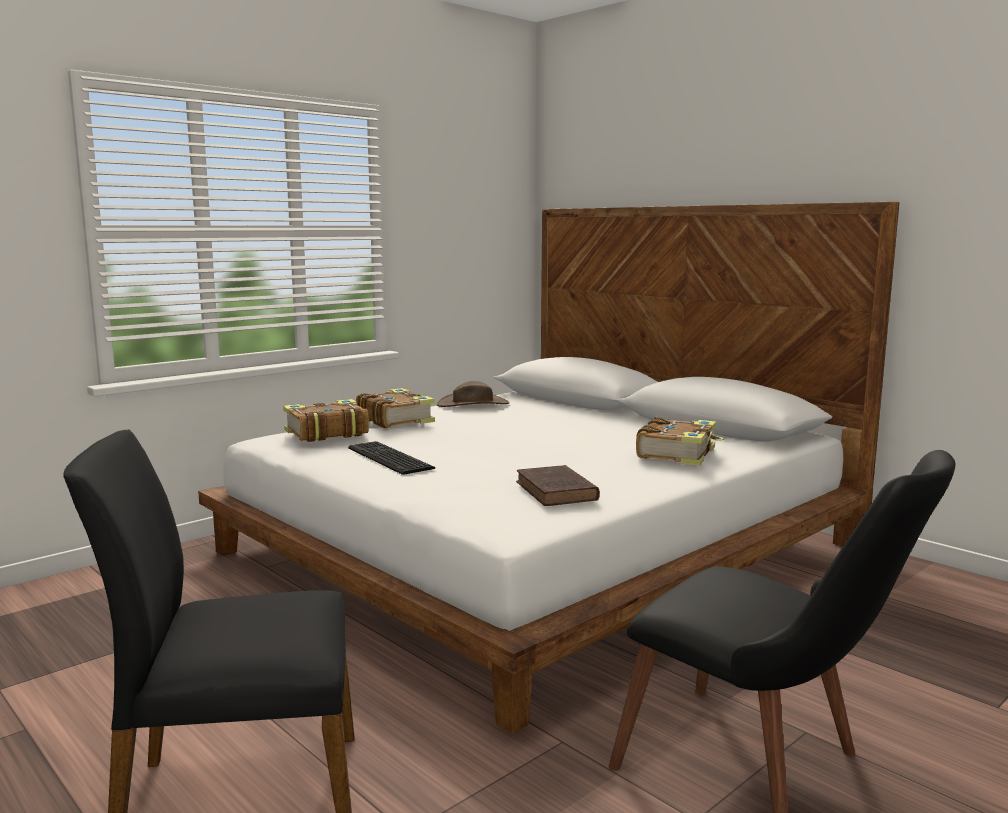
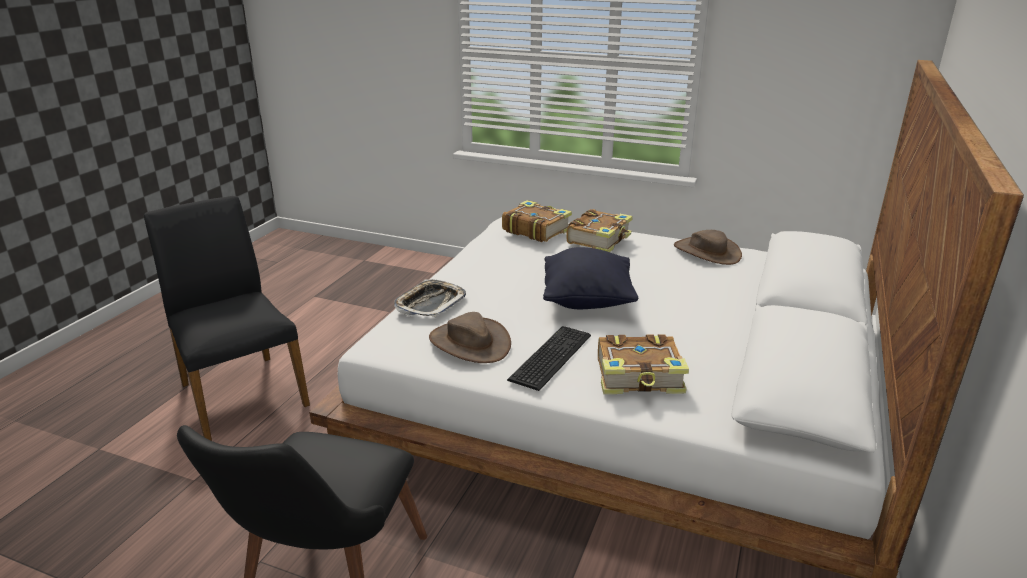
camera: 65 degrees right, 15 degrees up
(388, 458) = (501, 266): keyboard -> keyboard (548, 357)
(438, 495) = (430, 303): none -> tray
(519, 445) = (587, 301): none -> black pillow
(557, 492) = (469, 343): brown book -> brown hat

